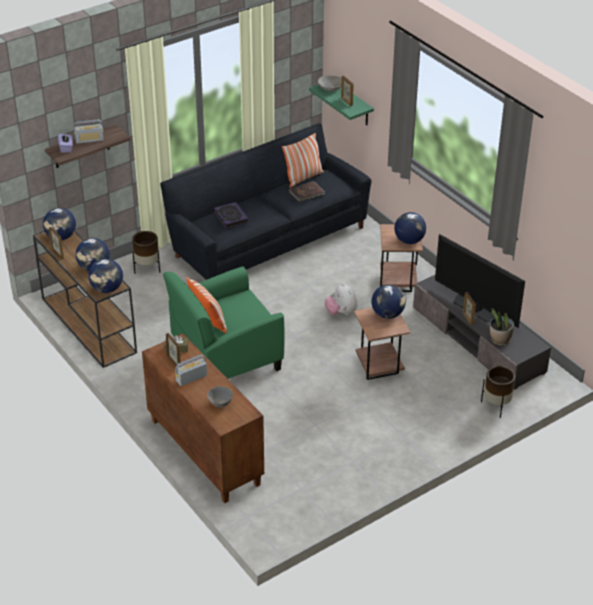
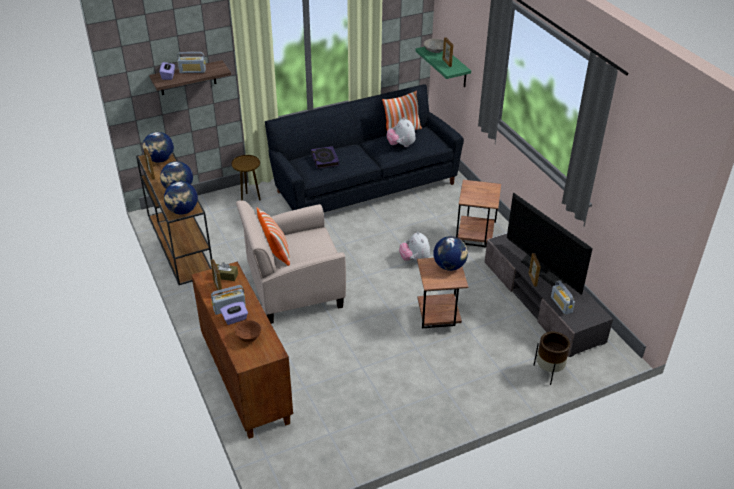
camera: 10 degrees right, 0 degrees up
(147, 268) = (249, 199): brown planter -> brown side table
(200, 387) = (235, 319): none -> purple tissue box
(220, 404) = (248, 338): grey bowl -> brown bowl
(225, 358) = (294, 290): green armchair -> beige armchair
(307, 193) = (401, 145): brown book -> plush toy
(409, 240) = (487, 197): globe -> none
(500, 340) = (561, 305): potted plant -> radio

